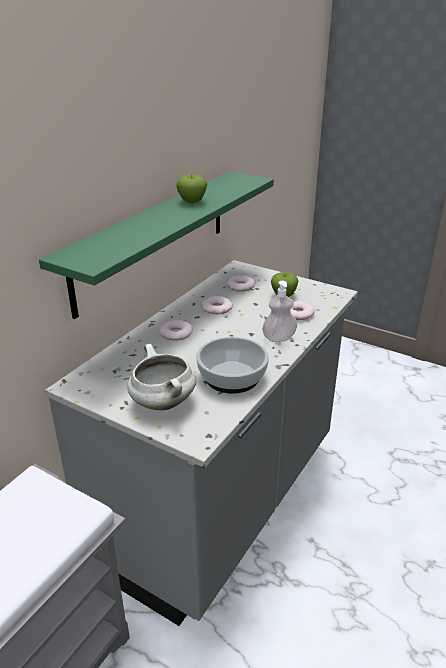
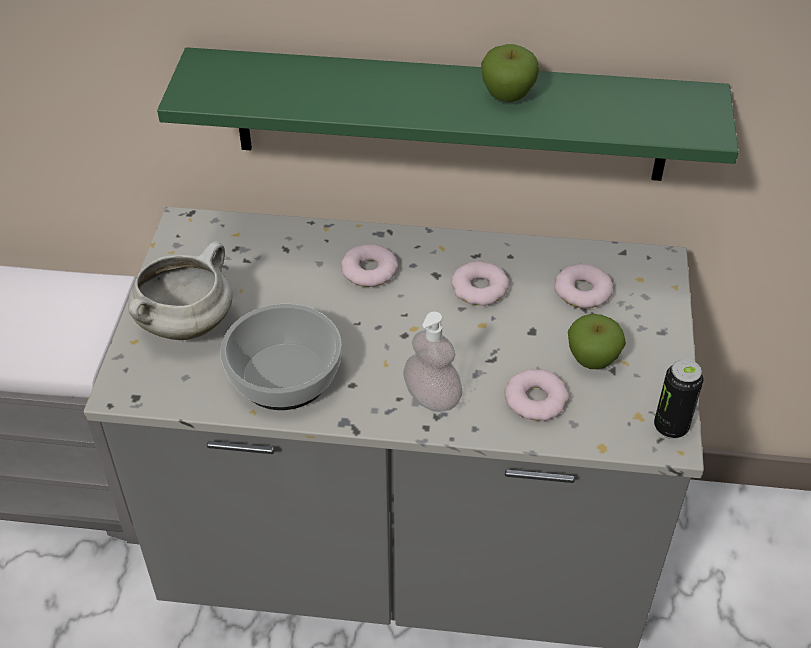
camera: 65 degrees right, 15 degrees up
(332, 290) = (670, 427): none -> can

